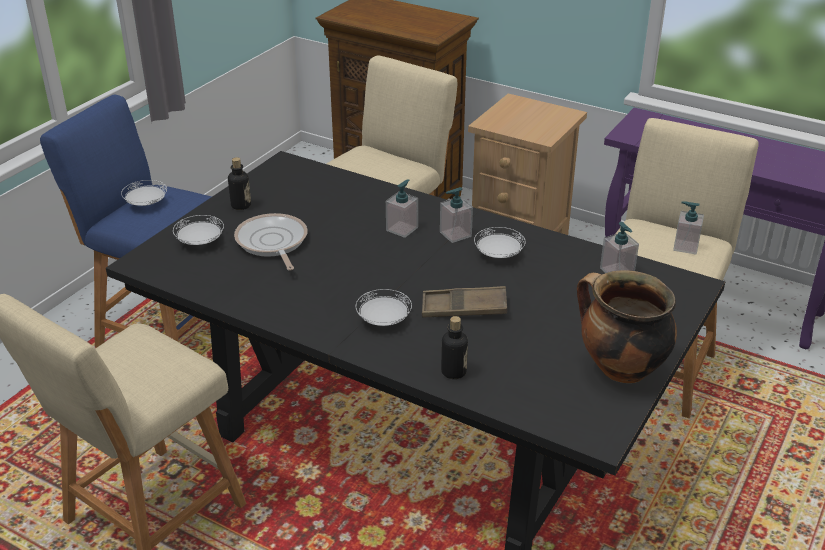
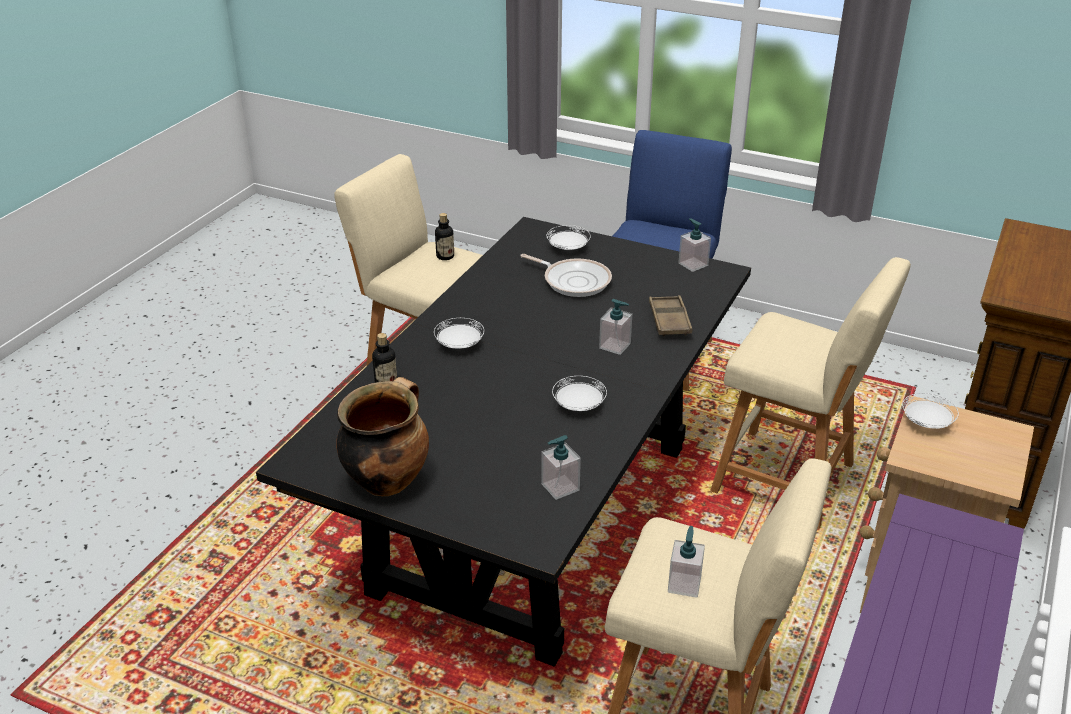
camera: 85 degrees right, 0 degrees up
(146, 203) = (662, 231): white plate -> white plate (927, 423)
(241, 205) = (634, 259): bottle -> bottle (445, 256)
(272, 243) = (574, 280): frying pan -> frying pan turned 60 degrees clockwise
(455, 234) = (612, 378): soap dispenser -> soap dispenser (693, 264)
(464, 308) = (481, 387): brown tray -> brown tray (669, 320)

